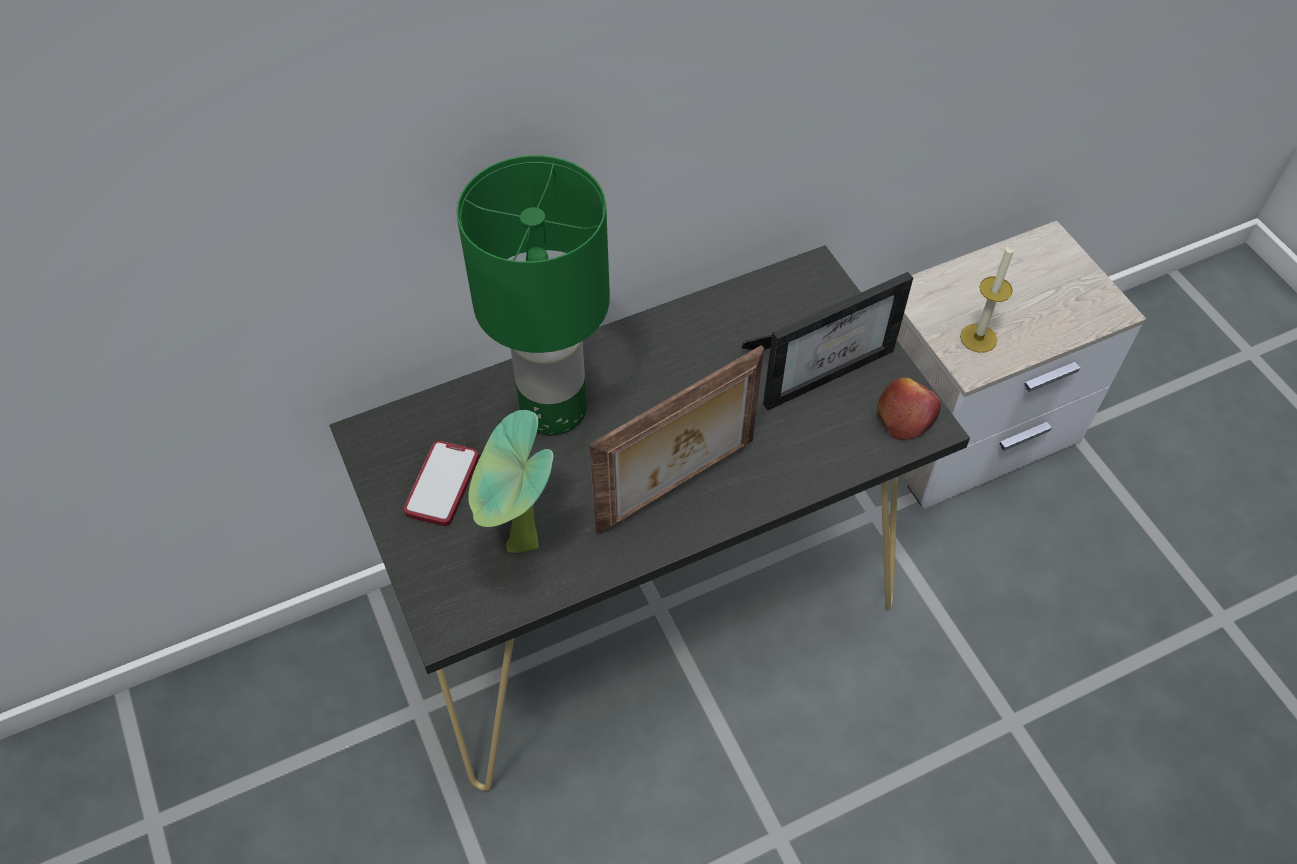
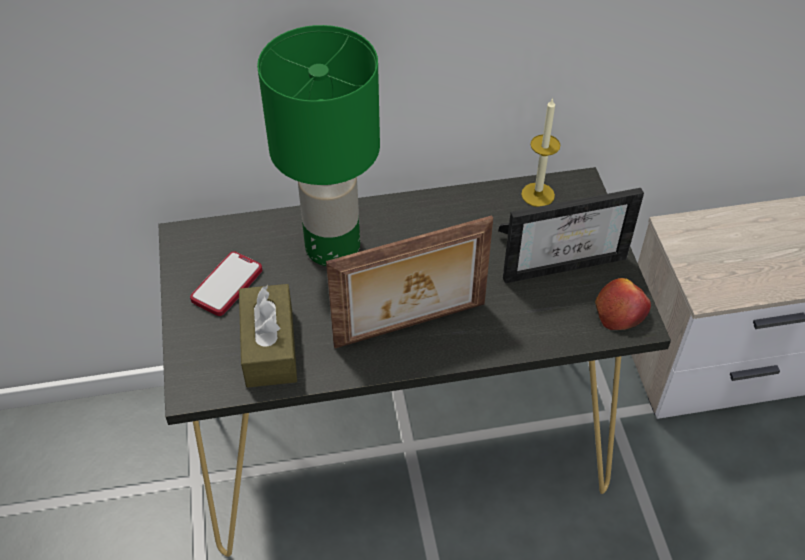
camera: 15 degrees right, 5 degrees down
(520, 550) = (269, 347): potted plant -> brown tissue box
(978, 338) = (719, 274): candle -> candle (538, 194)

